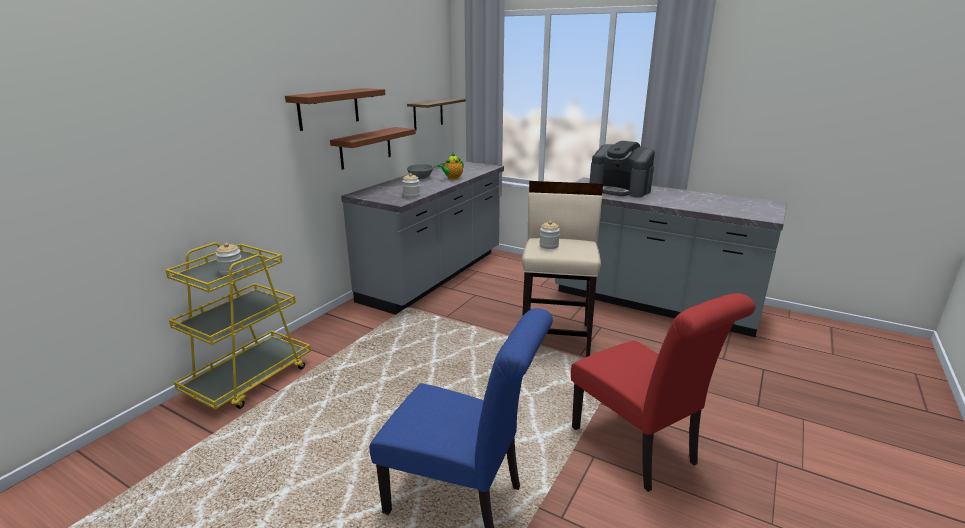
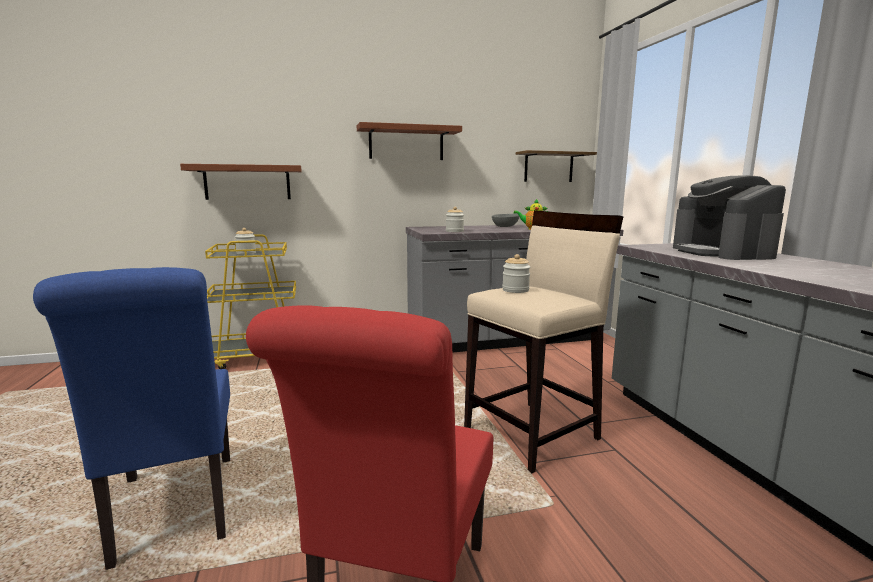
camera: 45 degrees right, 10 degrees down
(365, 148) = (449, 188): brown shelf -> brown shelf (247, 182)

